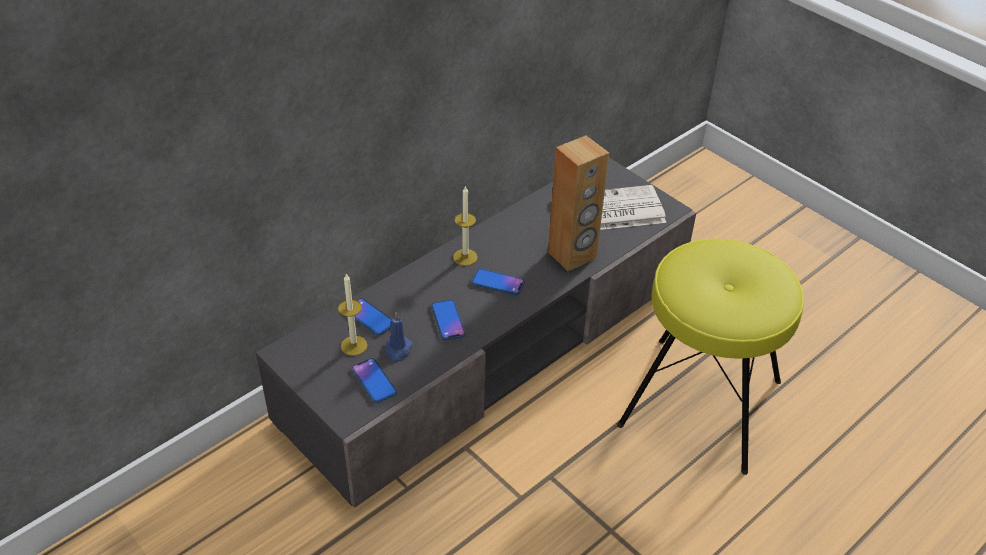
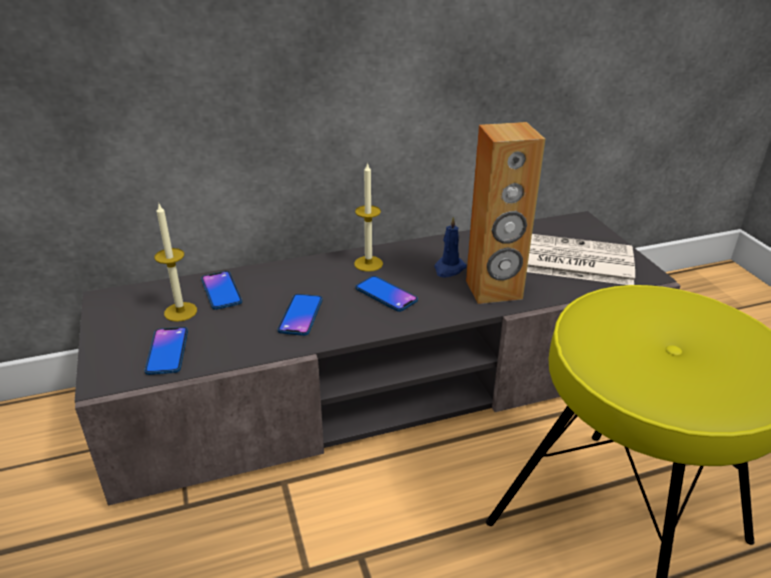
camera: 25 degrees right, 10 degrees down
(398, 350) = (221, 328): blue candle -> blue candle (449, 269)

